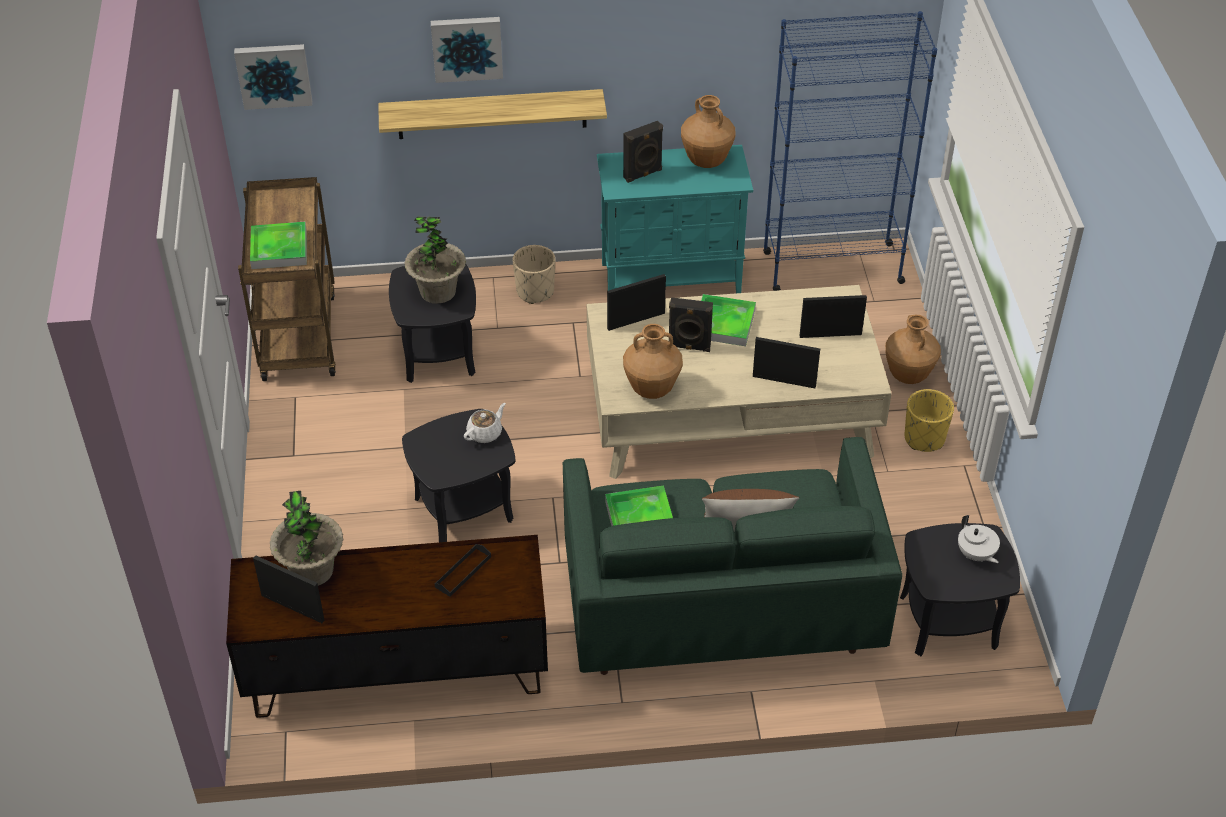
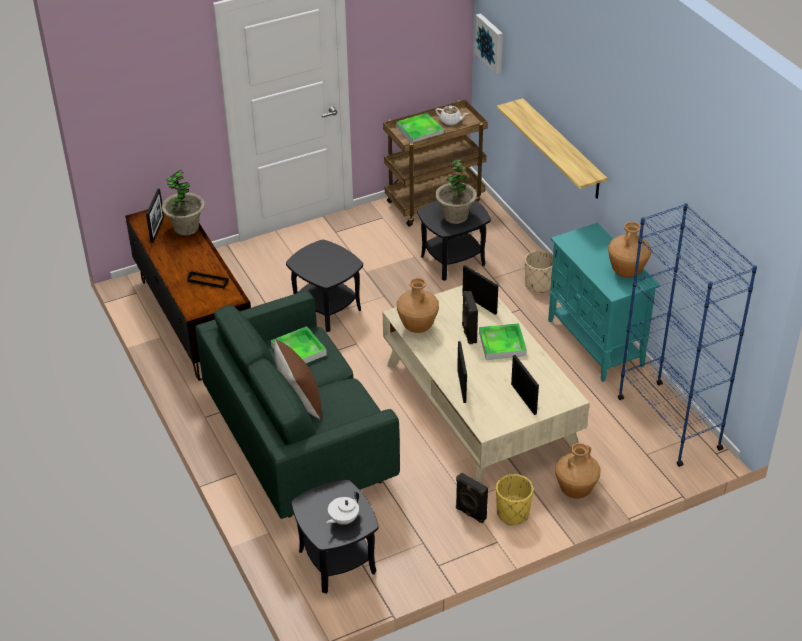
camera: 70 degrees right, 5 degrees down
(467, 47) = (558, 93): picture -> none
(485, 433) = (342, 269): white teapot -> white teapot (451, 121)
(643, 174) = (589, 247): black speaker -> black speaker (470, 514)

